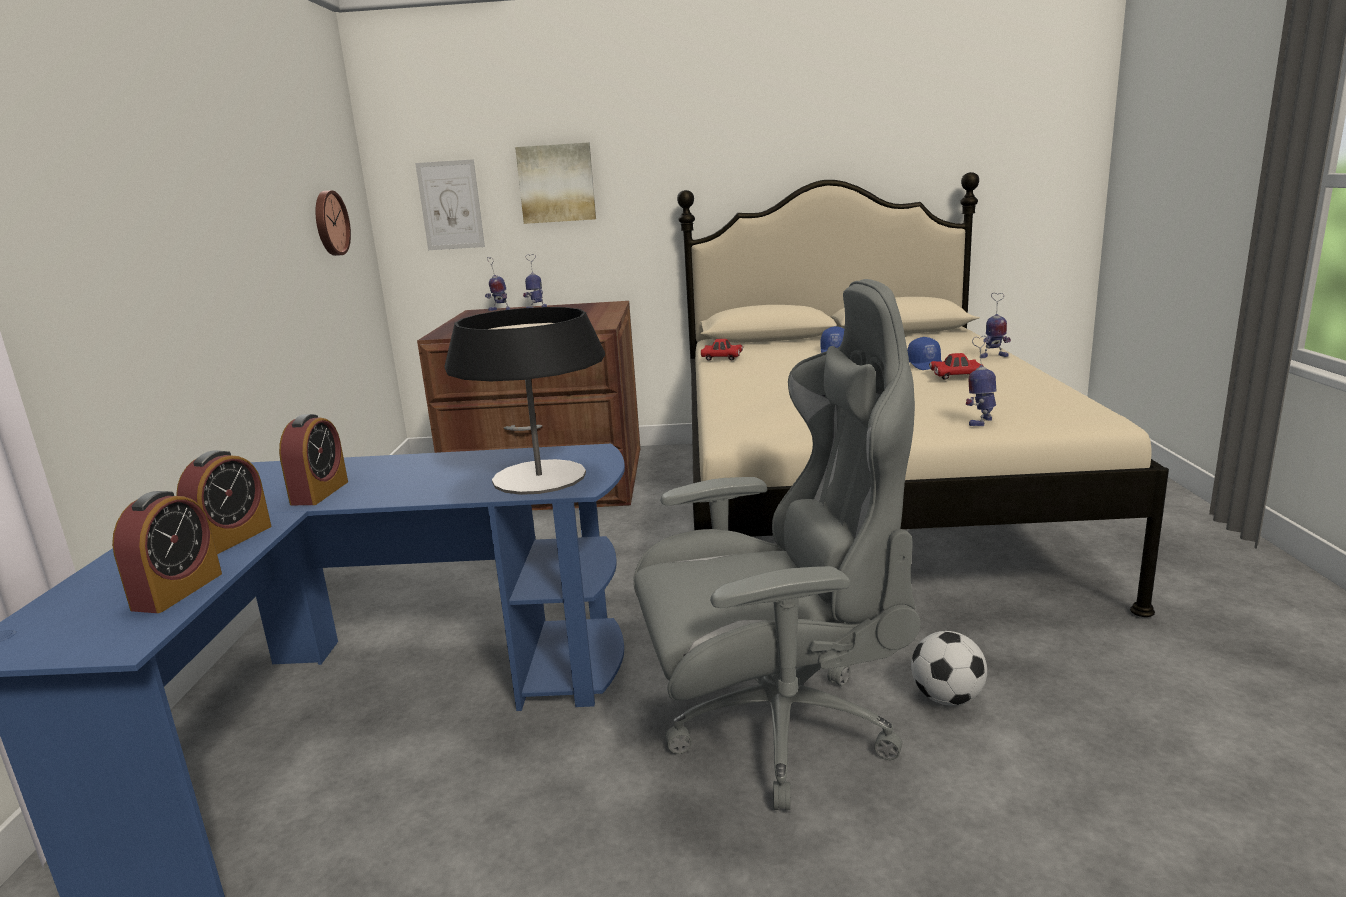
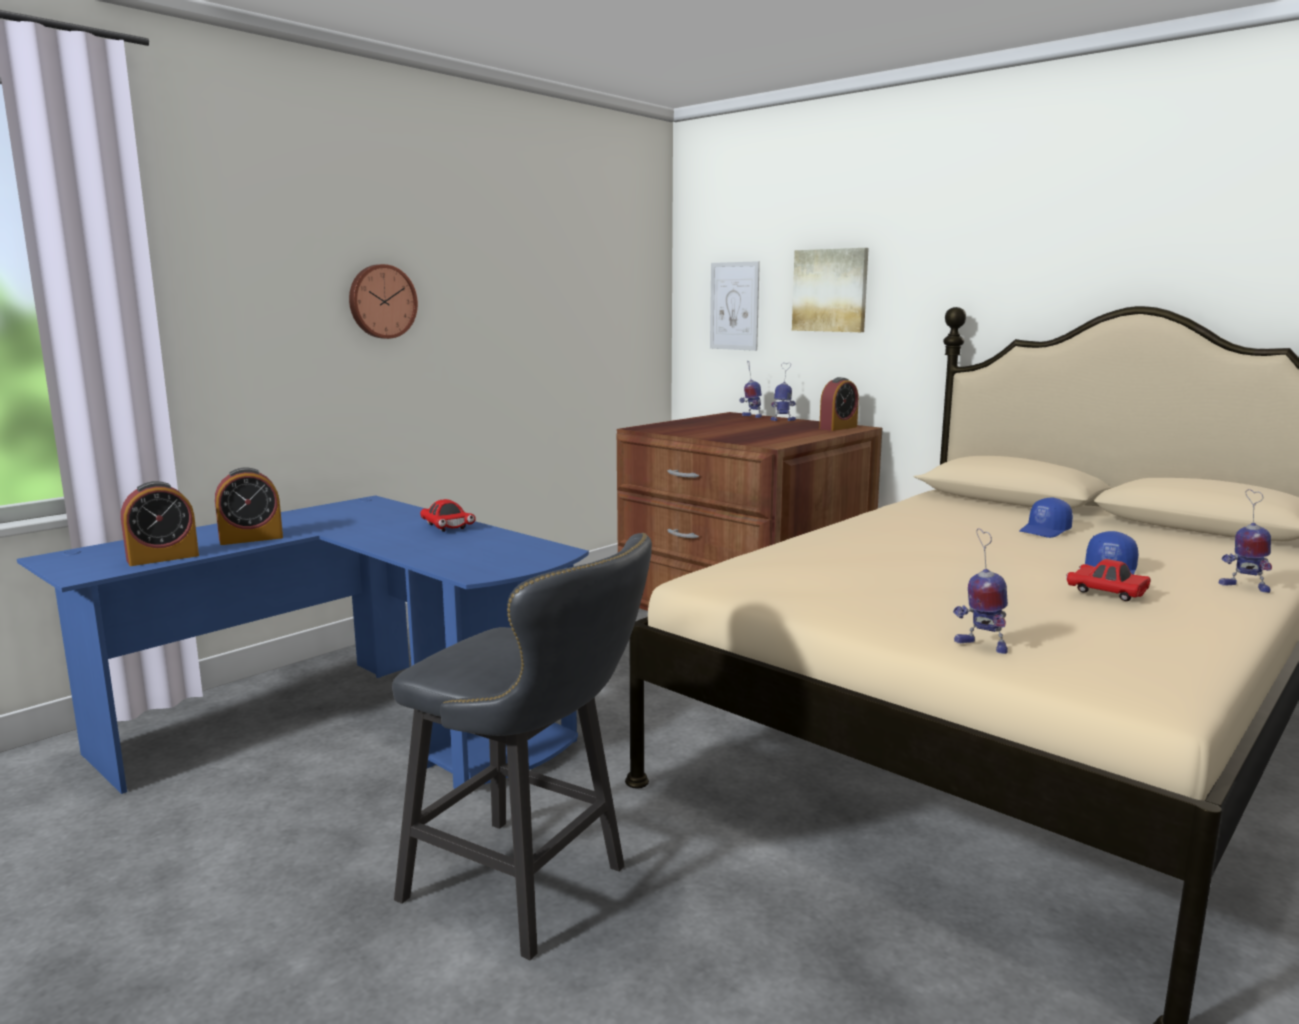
camera: 40 degrees right, 5 degrees down
(320, 493) = (352, 526): alarm clock -> alarm clock (838, 428)
(329, 223) = (601, 313): wall clock -> wall clock (381, 301)
(539, 477) = (475, 558): table lamp -> none
(722, 358) = (902, 508): red toy car -> red toy car (446, 527)
(767, 734) = (534, 892): grey office chair -> grey stool
(947, 698) = (737, 967): football -> none
(981, 421) = (980, 645): toy robot -> toy robot turned 135 degrees counterclockwise

